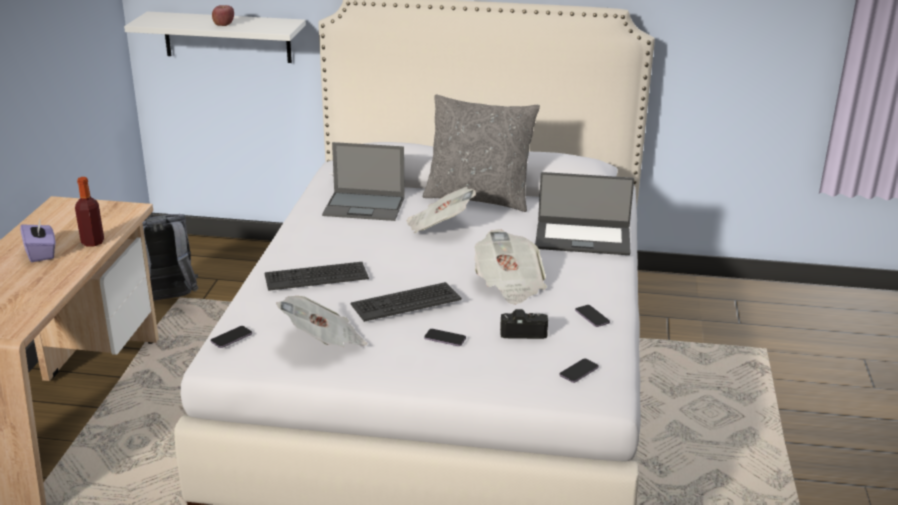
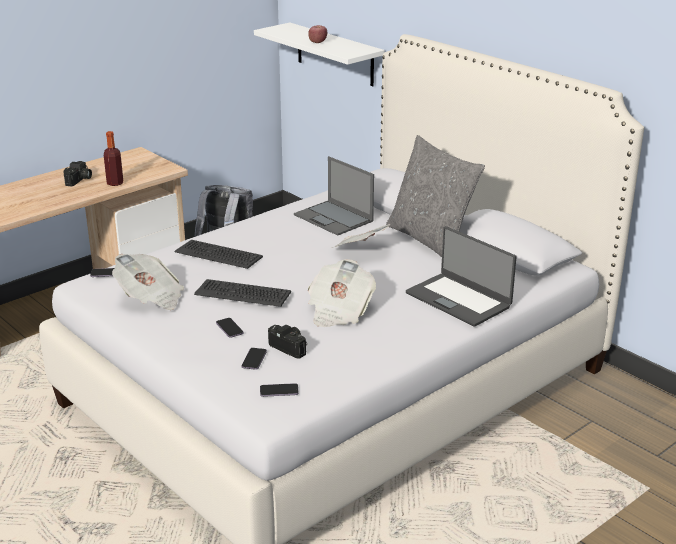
camera: 40 degrees right, 0 degrees up
(41, 253) = (79, 180): purple tissue box -> camera
(592, 317) = (359, 359): phone -> phone (254, 359)

